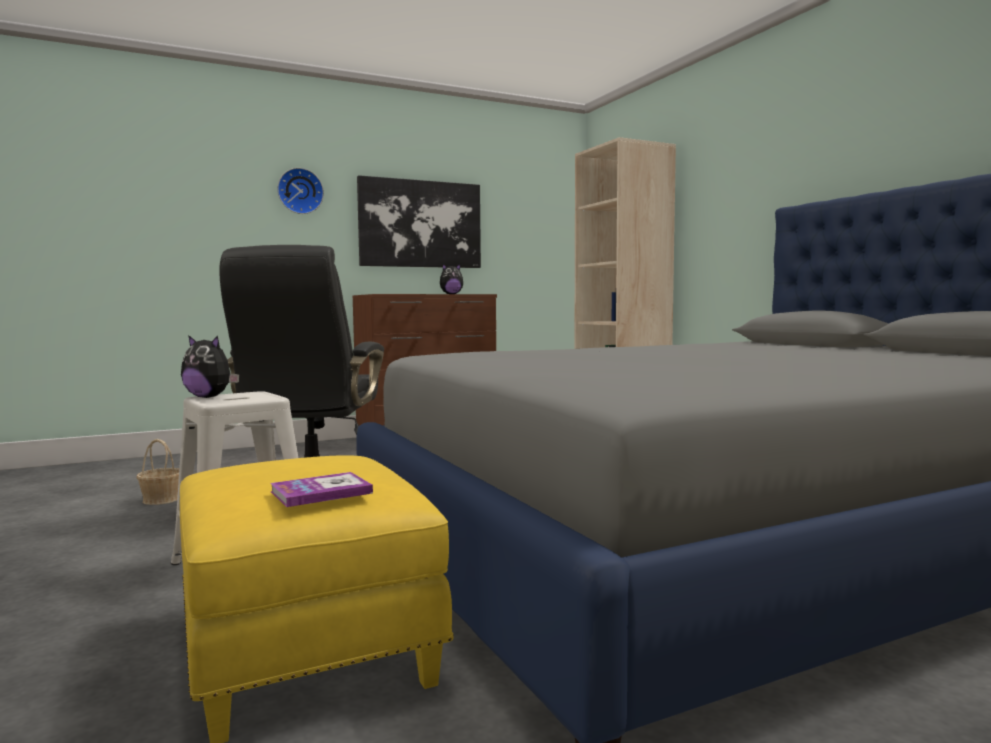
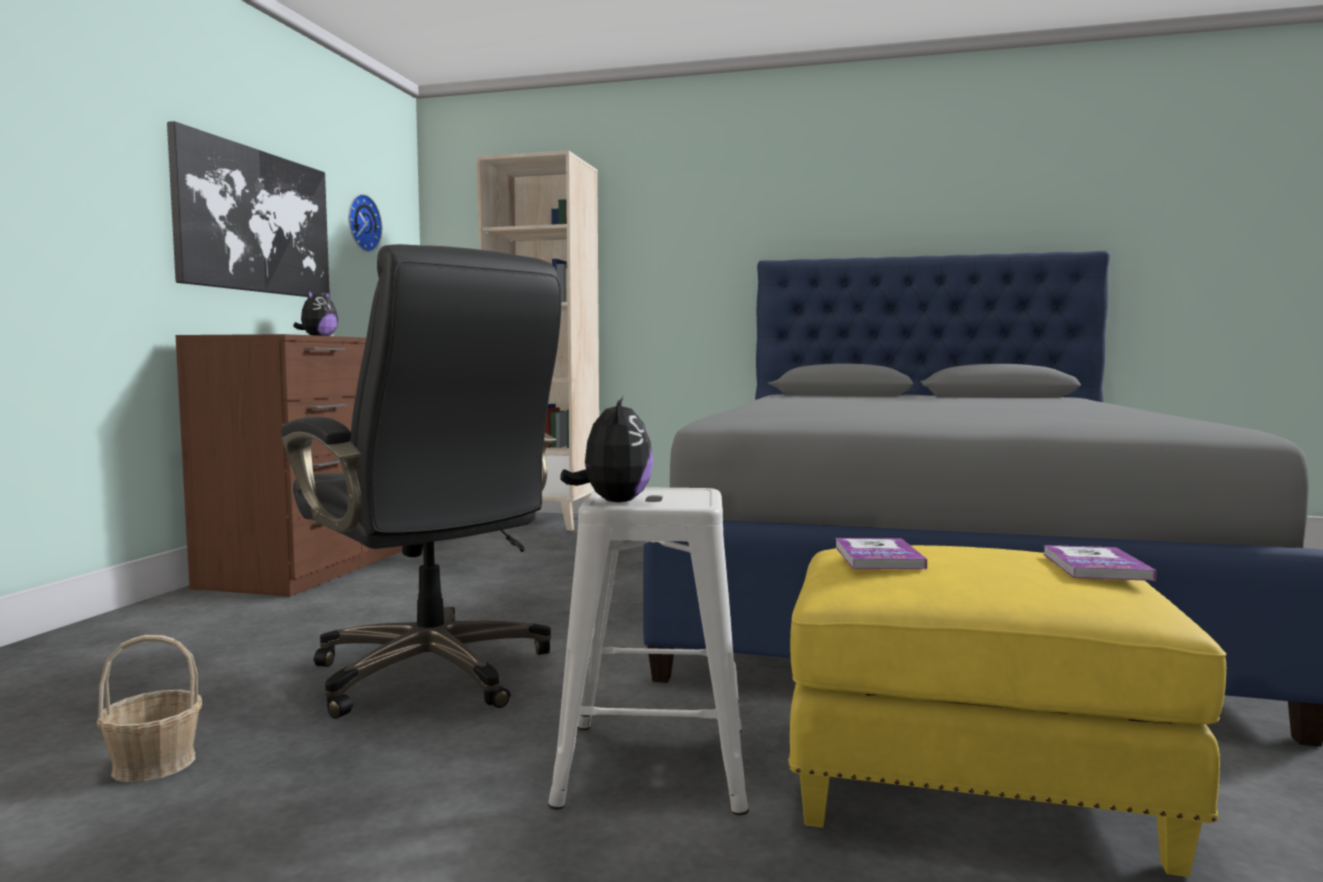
camera: 50 degrees left, 0 degrees up
(209, 397) = (613, 502): plush toy -> plush toy turned 60 degrees counterclockwise
(281, 457) = (878, 557): none -> book
(300, 191) = (77, 130): wall clock -> wall clock (361, 223)

